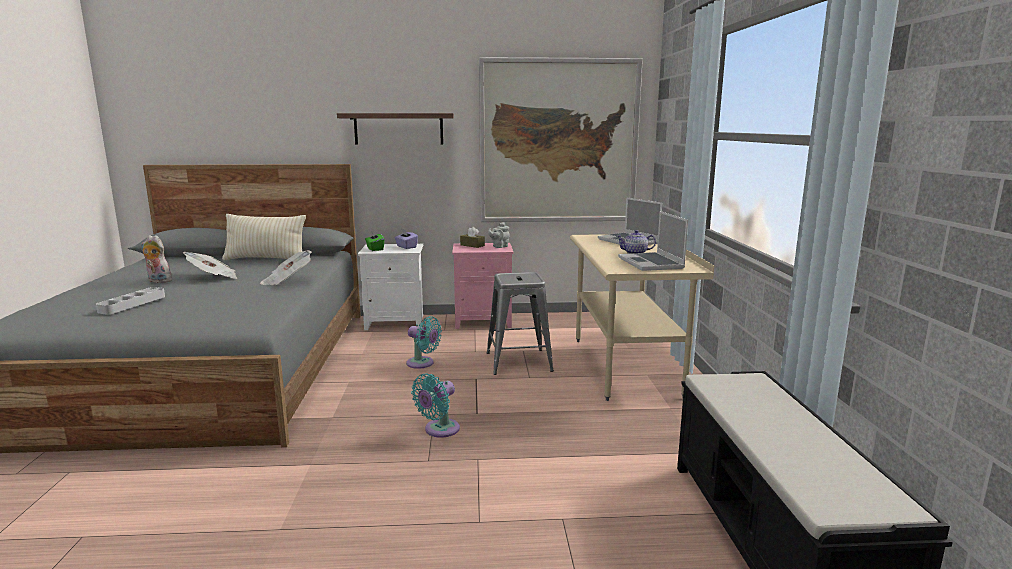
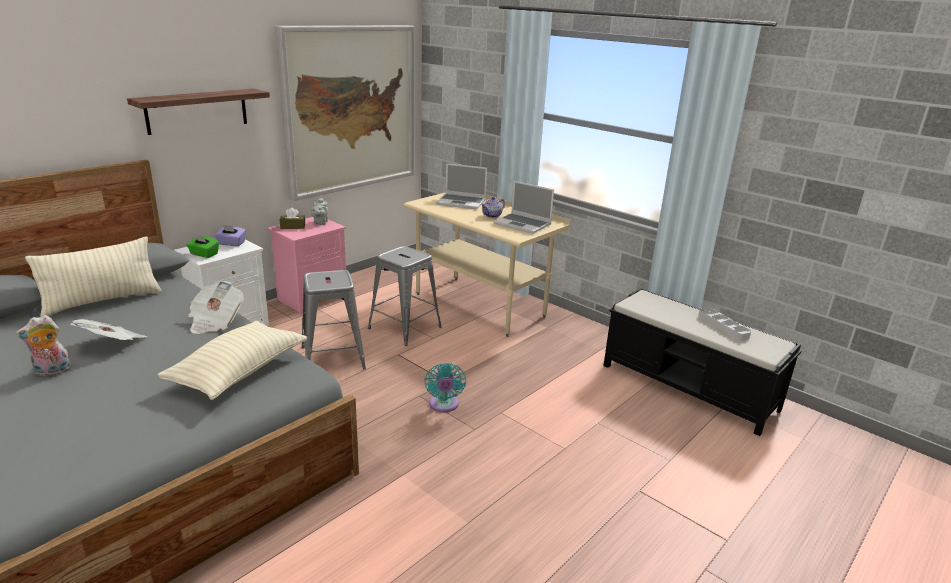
camera: 45 degrees left, 10 degrees up
(132, 304) = (119, 407): grey tray -> grey tray (723, 326)
(225, 309) = (239, 372): none -> beige pillow
(422, 363) = (333, 358): turquoise fan -> grey stool

